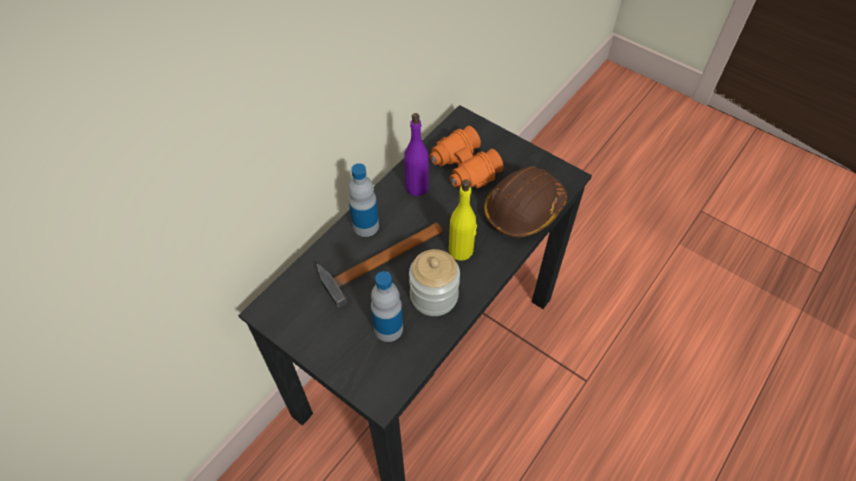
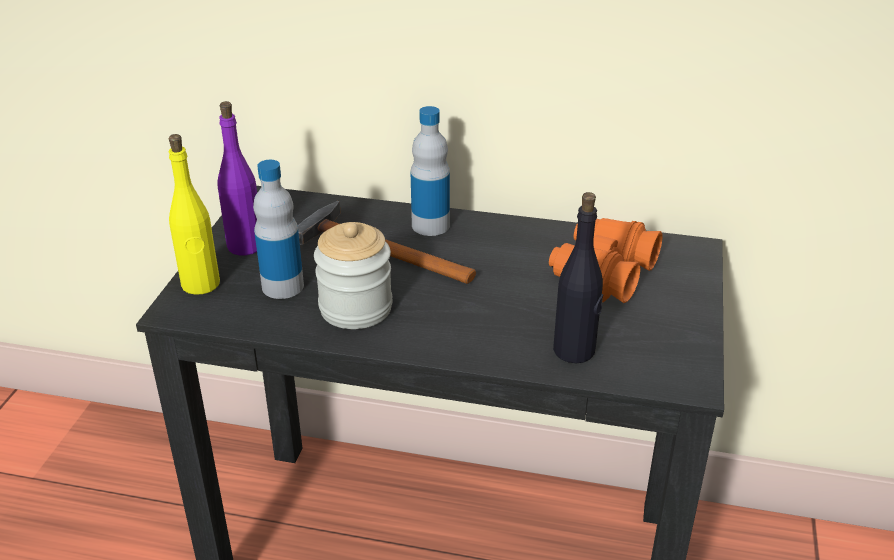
camera: 65 degrees right, 20 degrees down
(416, 187) = (529, 245): purple bottle -> purple bottle (245, 245)
(461, 250) = (450, 311): yellow bottle -> yellow bottle (200, 284)
(523, 210) = (574, 350): brown hard hat -> black bottle

